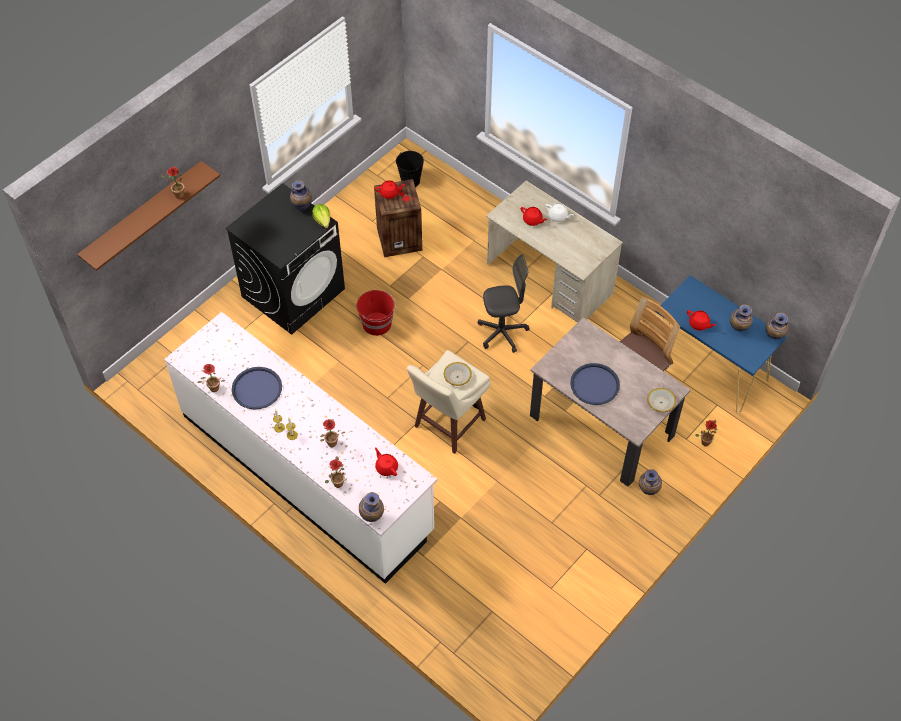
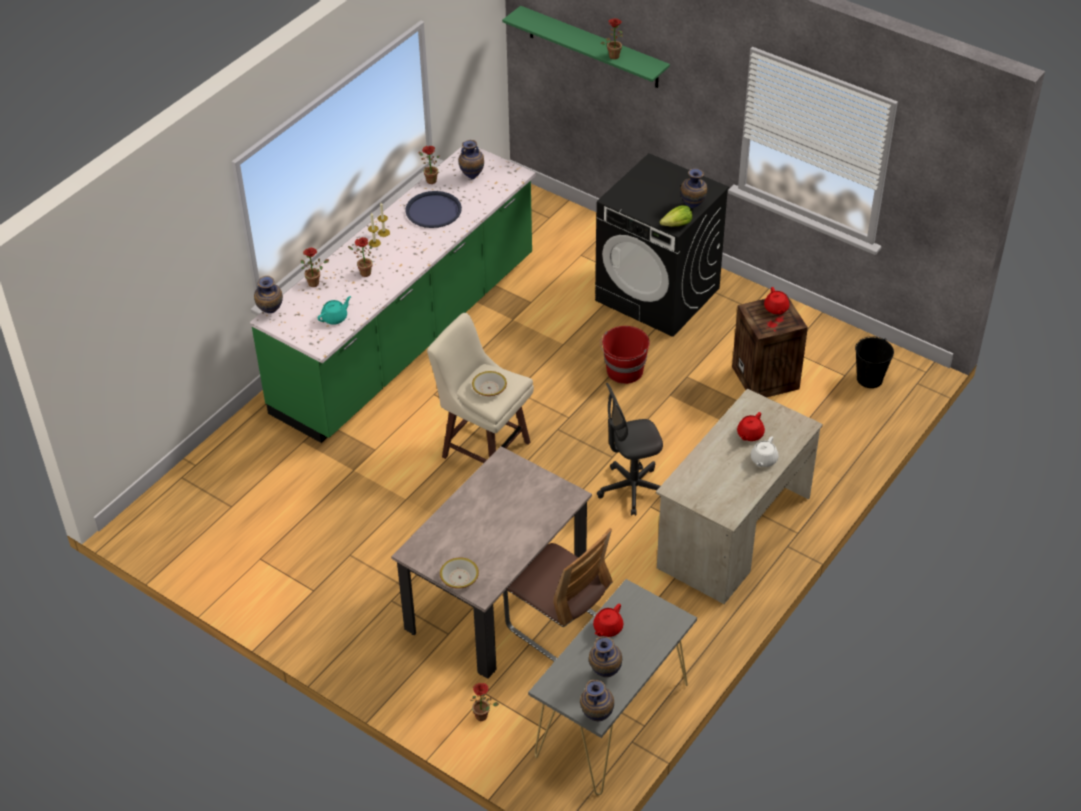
camera: 85 degrees right, 10 degrees down
(143, 215) = (593, 47): brown shelf -> green shelf
(306, 472) = (407, 335): white counter -> green counter
(386, 467) = (335, 318): red teapot -> turquoise teapot
(502, 333) = (632, 489): grey office chair -> grey office chair turned 90 degrees clockwise
(594, 384) = (482, 509): blue tray -> none
(647, 491) = (399, 651): vase -> vase (472, 177)
(708, 367) = (611, 720): blue console table -> grey console table

